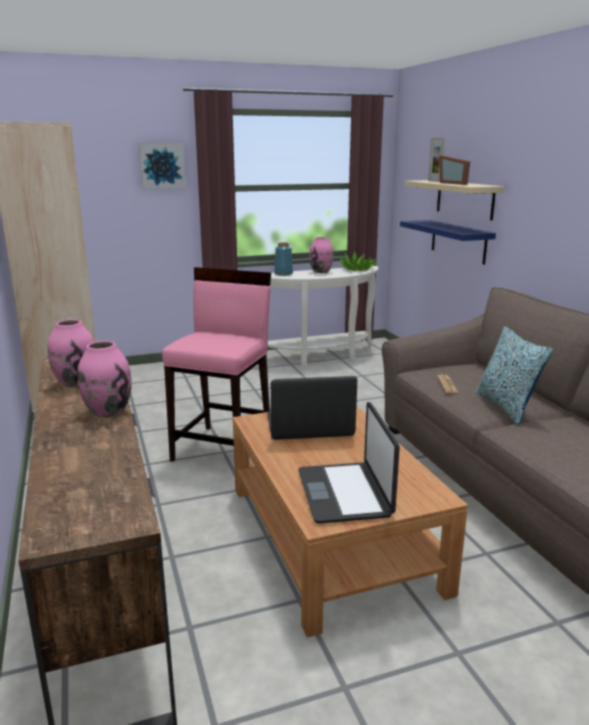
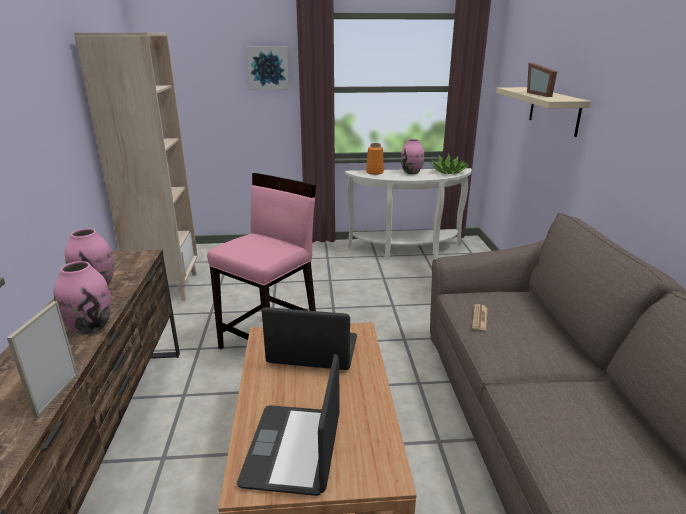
camera: 15 degrees right, 5 degrees up
(283, 274) = (374, 172): blue vase -> orange vase
(434, 181) = (525, 89): picture frame -> picture frame (57, 394)
(458, 241) = (544, 154): blue shelf -> none
(506, 407) = (530, 358): pillow -> none

